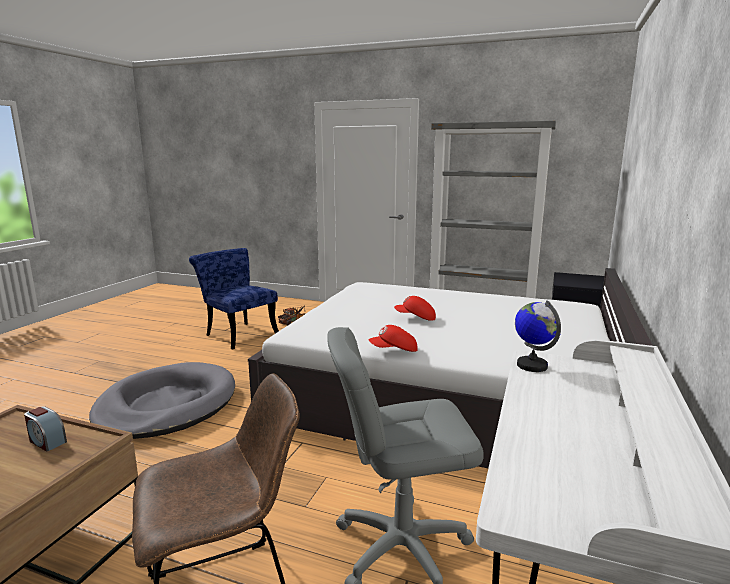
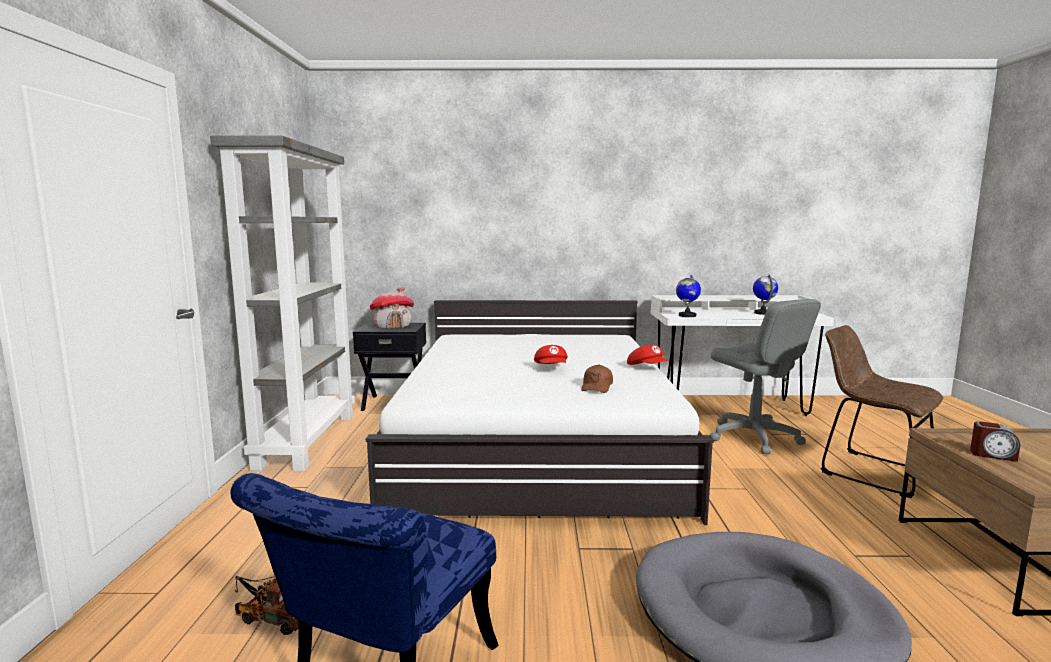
camera: 110 degrees left, 5 degrees down
(47, 441) = (992, 455): alarm clock -> alarm clock turned 105 degrees clockwise
(347, 322) = (597, 387): none -> brown cap
(565, 447) = (763, 313): none -> globe
(584, 280) = (392, 326): none -> toy house

